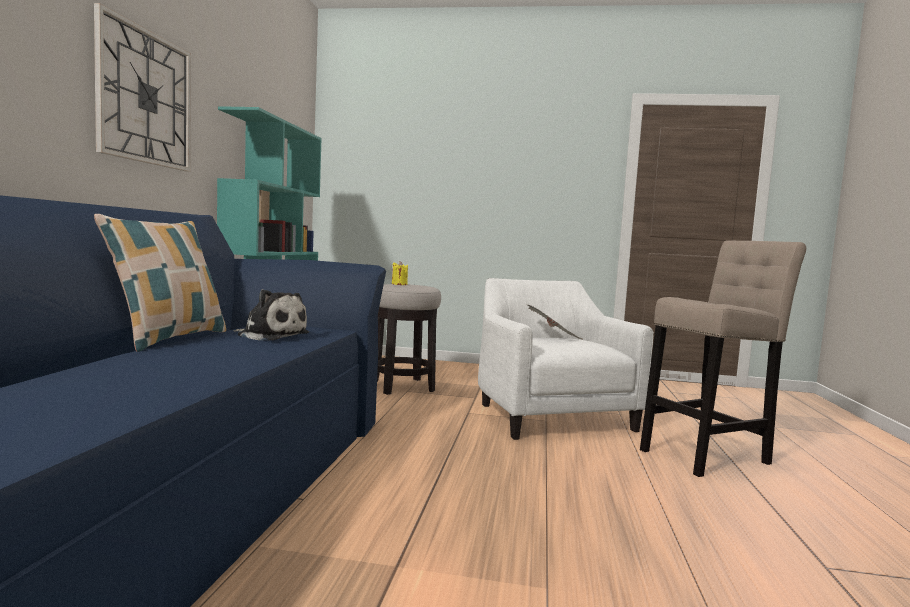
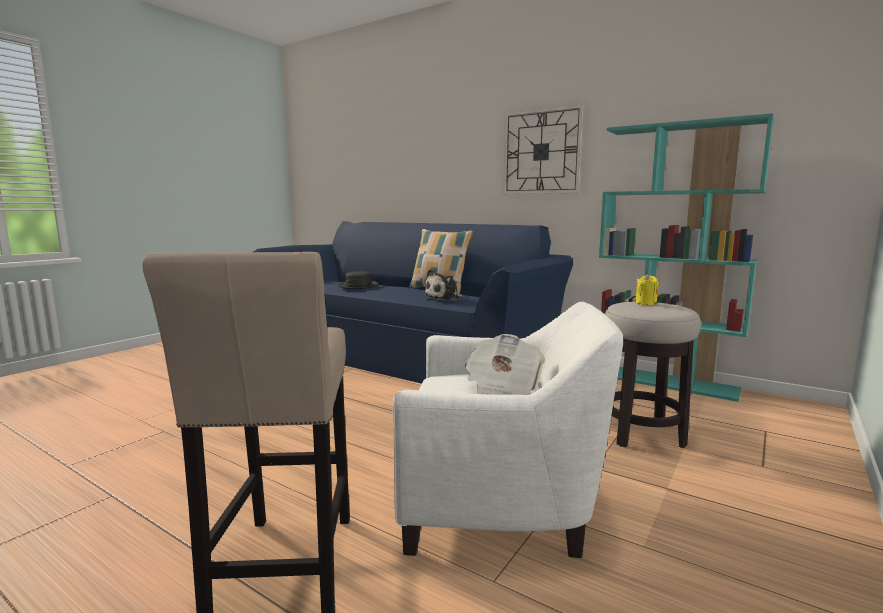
camera: 115 degrees right, 5 degrees up
(119, 376) = (358, 286): none -> black hat

